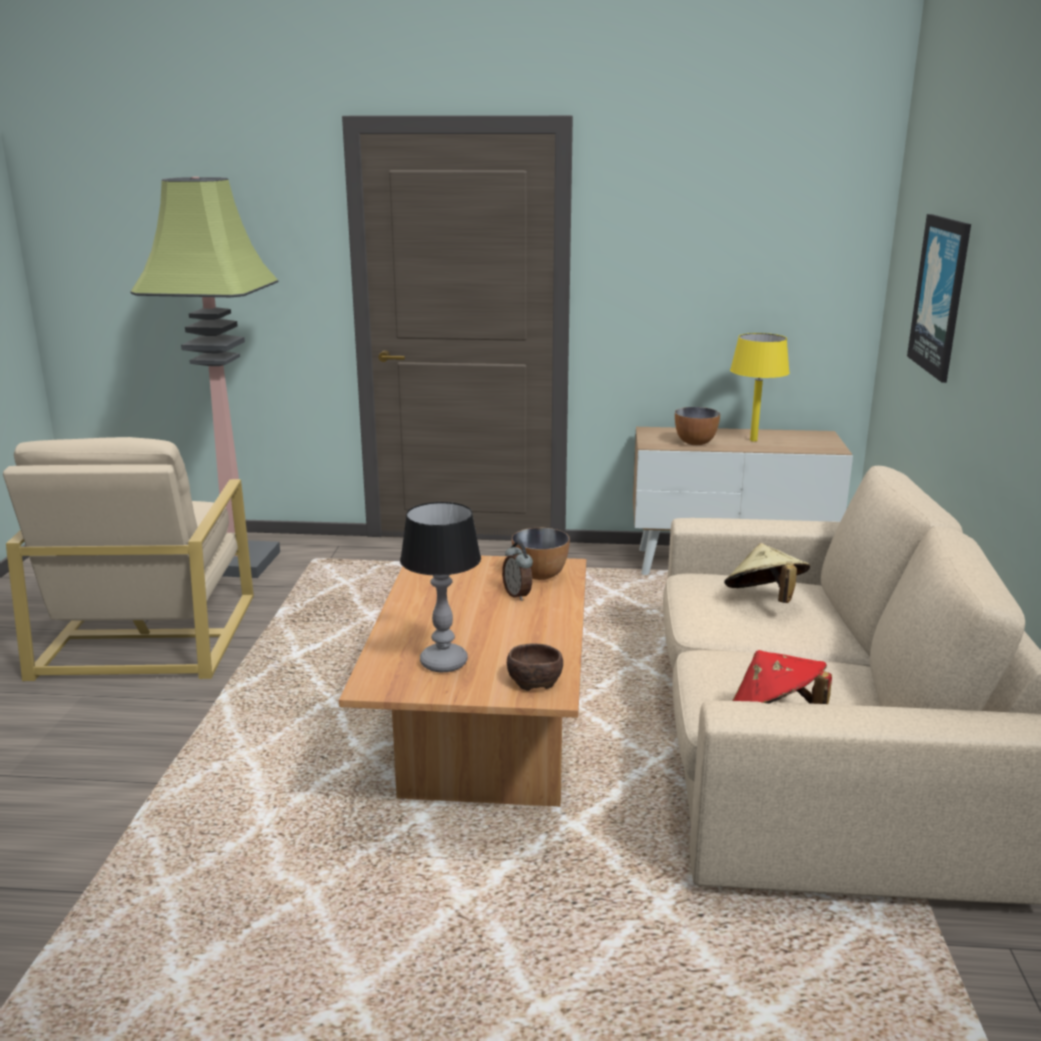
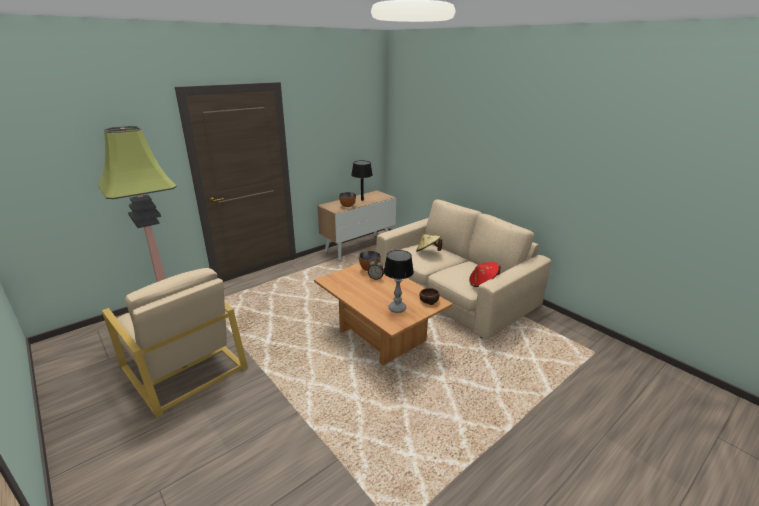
camera: 45 degrees left, 5 degrees up
(753, 440) = (362, 200): yellow table lamp -> black table lamp
(941, 295) = (430, 141): picture -> none

